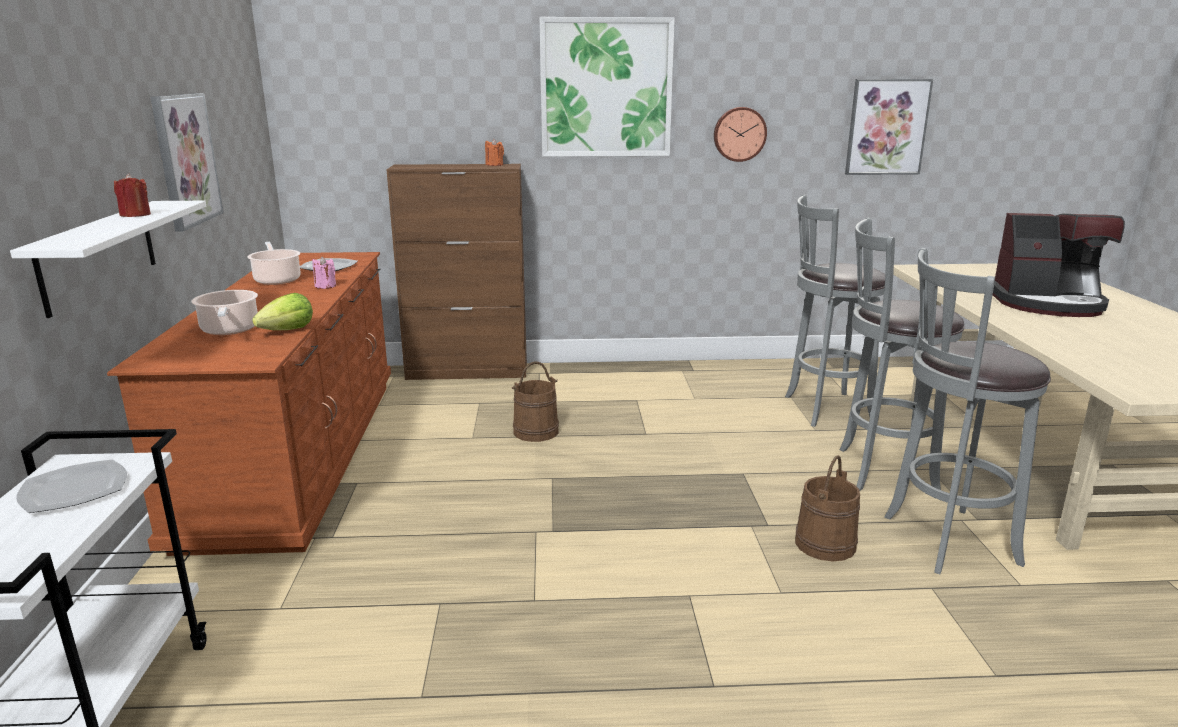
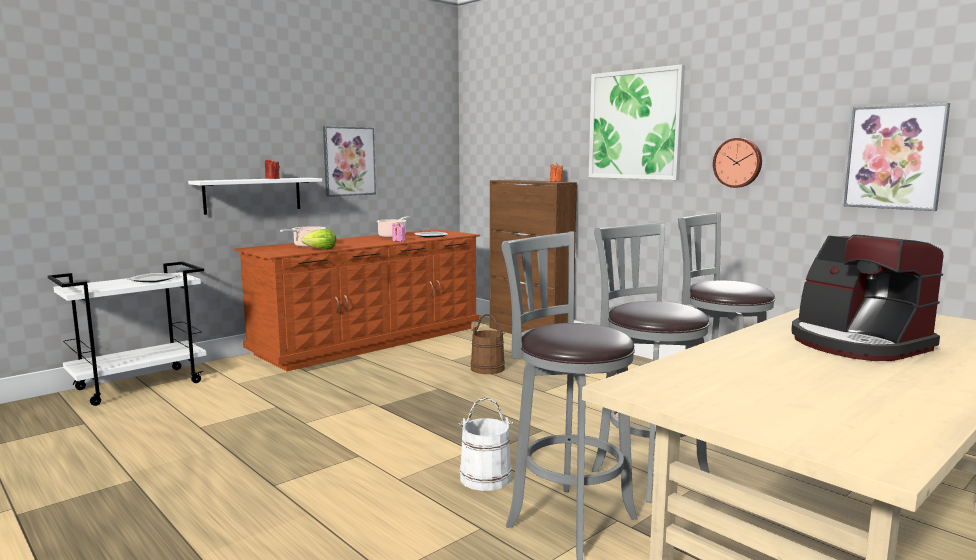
camera: 50 degrees right, 10 degrees down
(824, 543) = (485, 478): brown bucket -> white bucket

